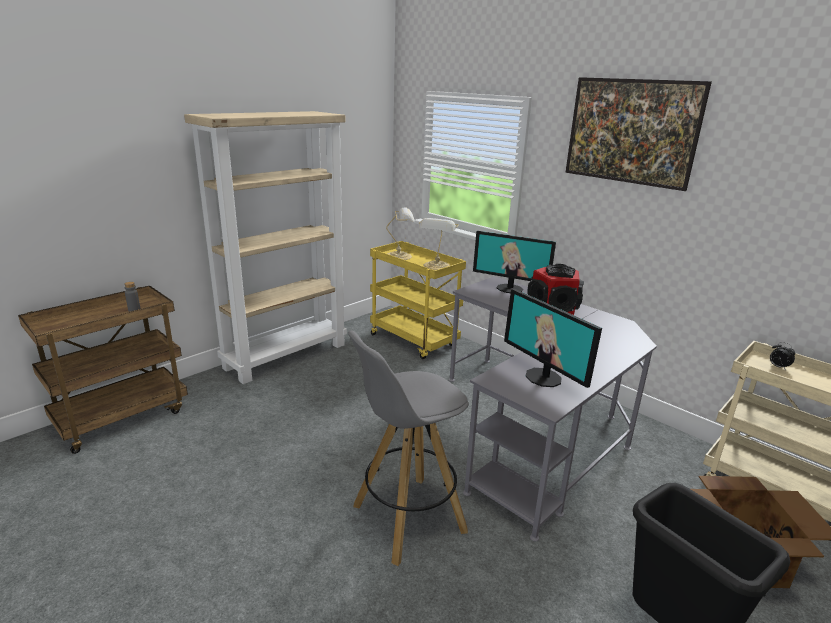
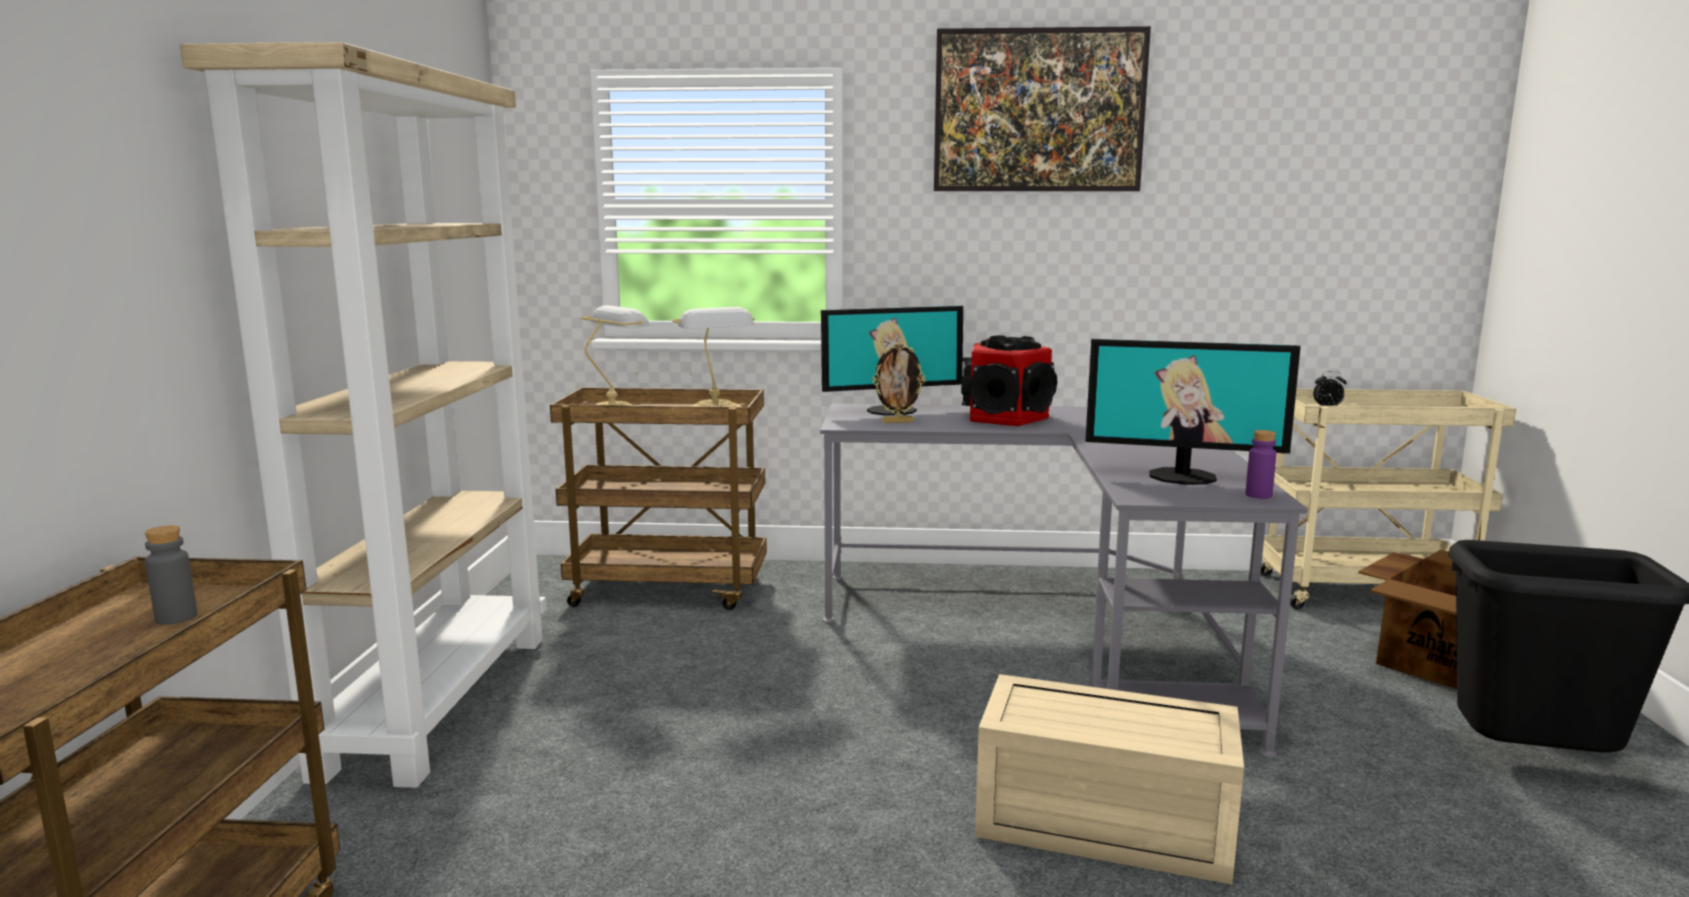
camera: 40 degrees left, 10 degrees down
(407, 519) = (1099, 826): grey stool -> beige storage box
(415, 341) = (670, 589): yellow cart -> brown cart
(495, 296) = (897, 422): none -> picture frame
(551, 404) = (1258, 495): none -> purple bottle

